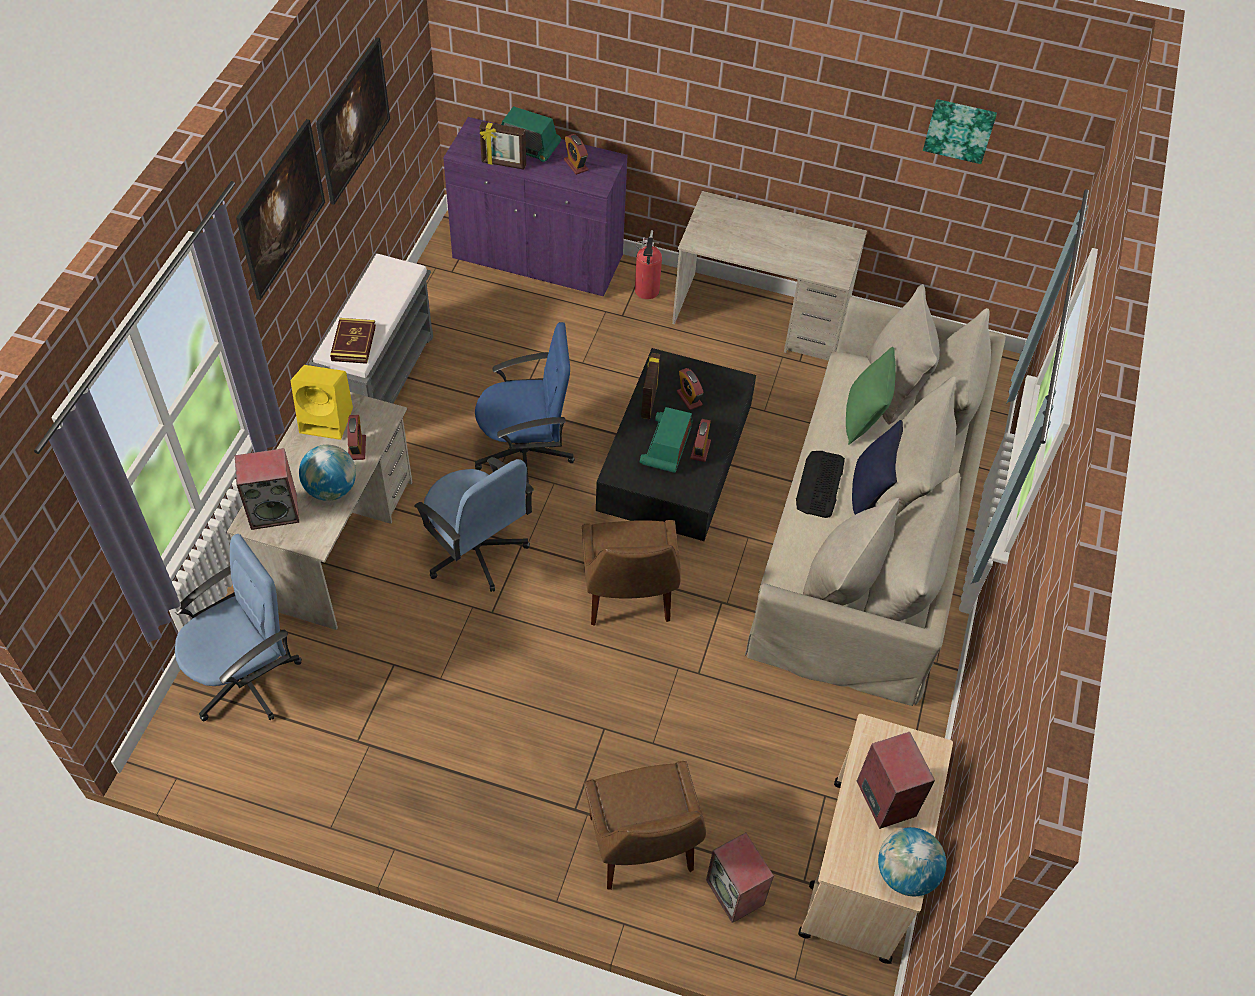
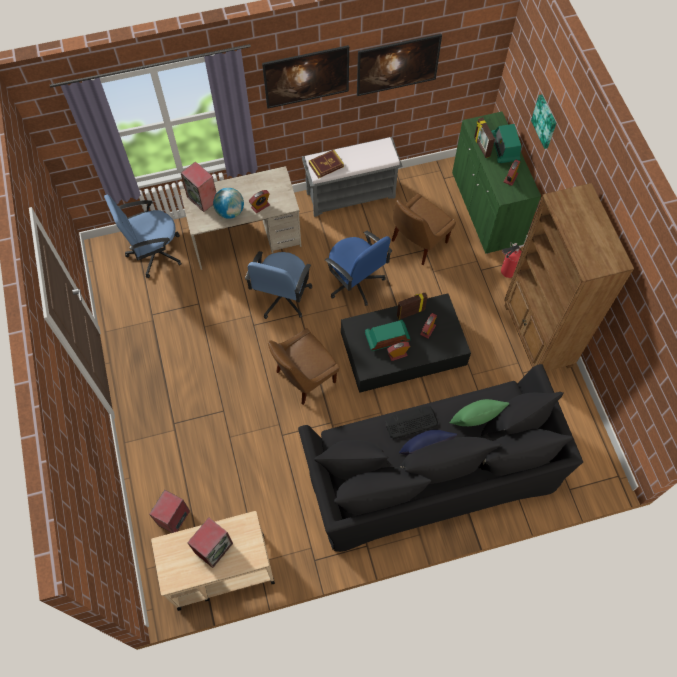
camera: 60 degrees right, 10 degrees up
(246, 677) = (154, 253): blue office chair -> blue office chair turned 135 degrees clockwise
(328, 420) = (267, 185): yellow speaker -> none
(537, 258) = (486, 209): purple cabinet -> green cabinet
(642, 848) = (172, 464): brown chair -> brown chair (417, 243)
(760, 318) = (537, 336): beige desk -> brown bookcase
(867, 529) = (430, 469): beige sofa -> black sofa
(905, 874) = (177, 578): globe -> none
(959, 129) = (654, 338): picture -> picture (545, 121)

